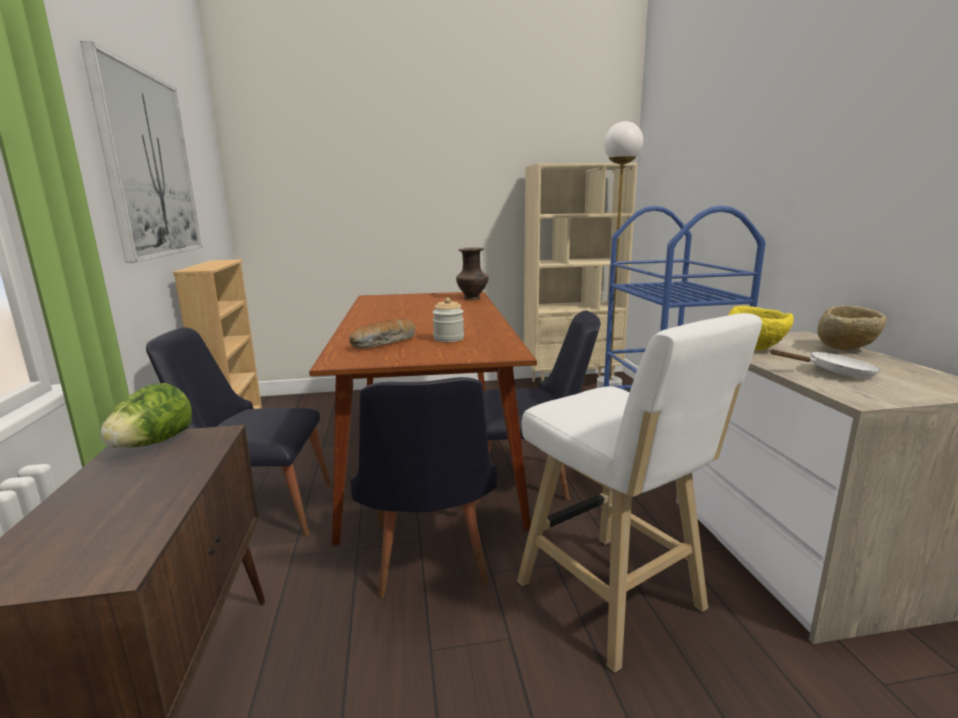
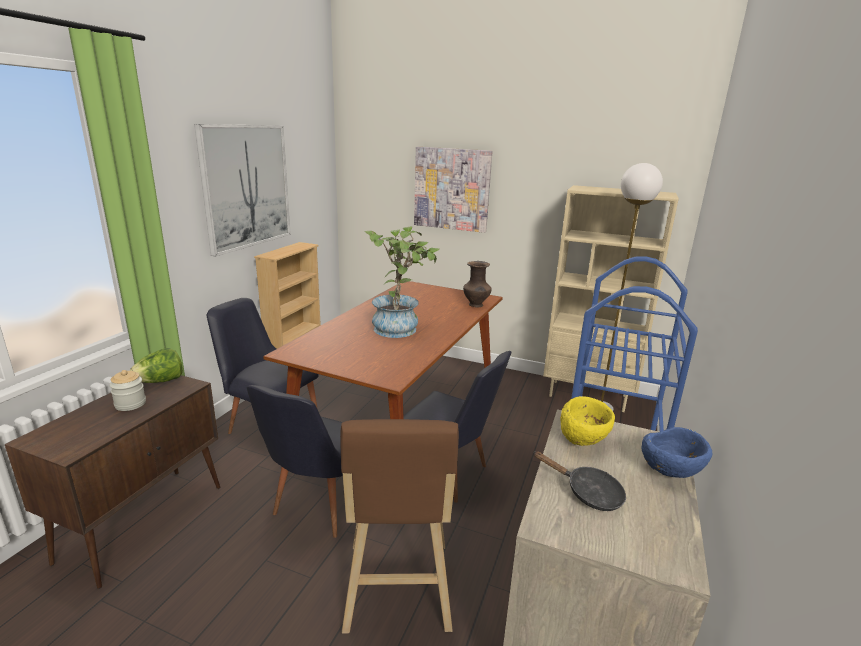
camera: 30 degrees right, 5 degrees up
(385, 343) = (338, 342): bread -> none
(390, 184) = (452, 189): none -> picture
(431, 322) = (400, 327): none -> potted plant
(448, 338) = (382, 350): jar -> jar (130, 404)
(615, 601) = (397, 591): white stool -> brown stool
(834, 373) = (588, 493): white frying pan -> black frying pan
(845, 349) = (669, 473): beige bowl -> blue bowl

